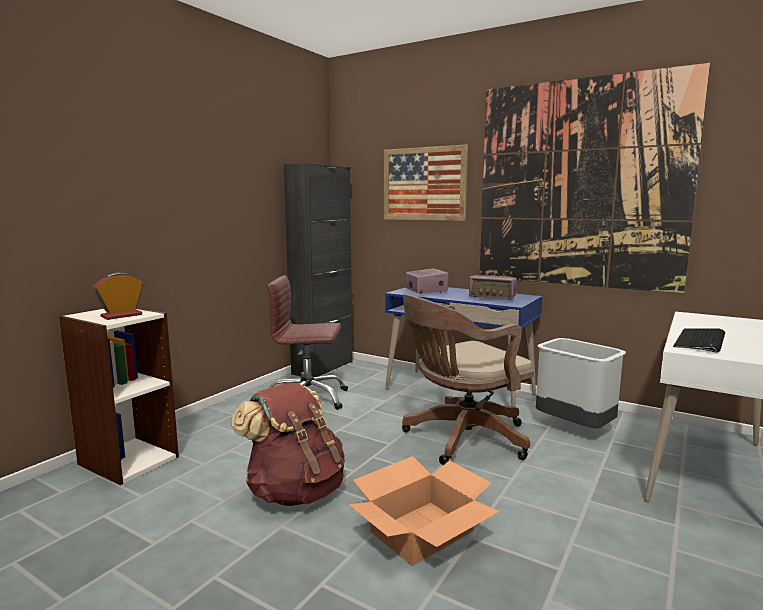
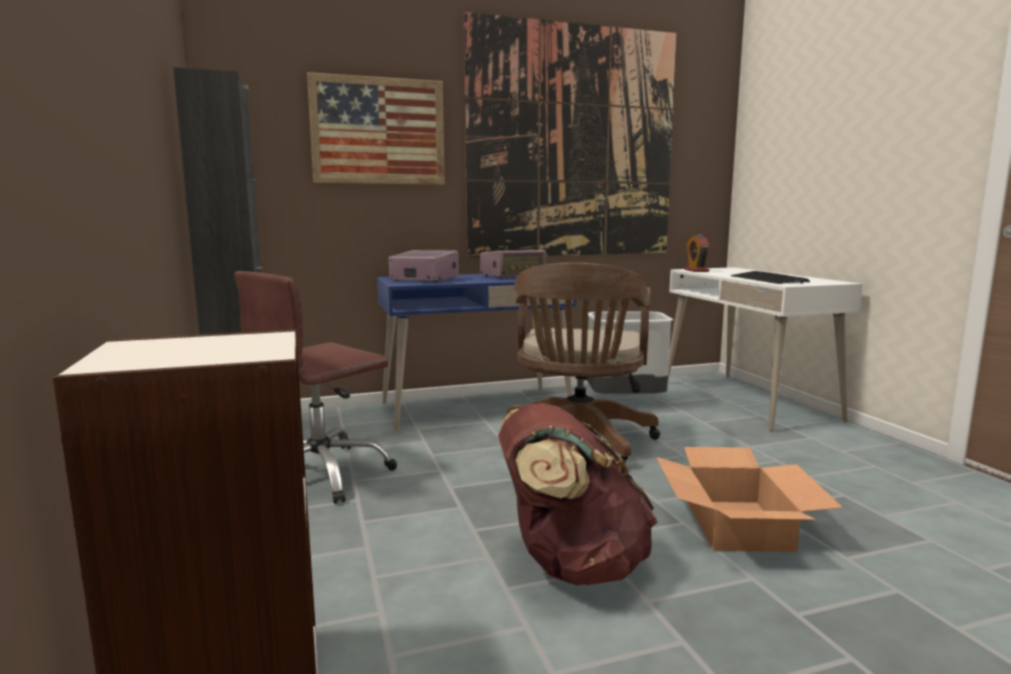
camera: 50 degrees left, 0 degrees up
(121, 316) = (232, 346): alarm clock -> alarm clock (696, 270)

